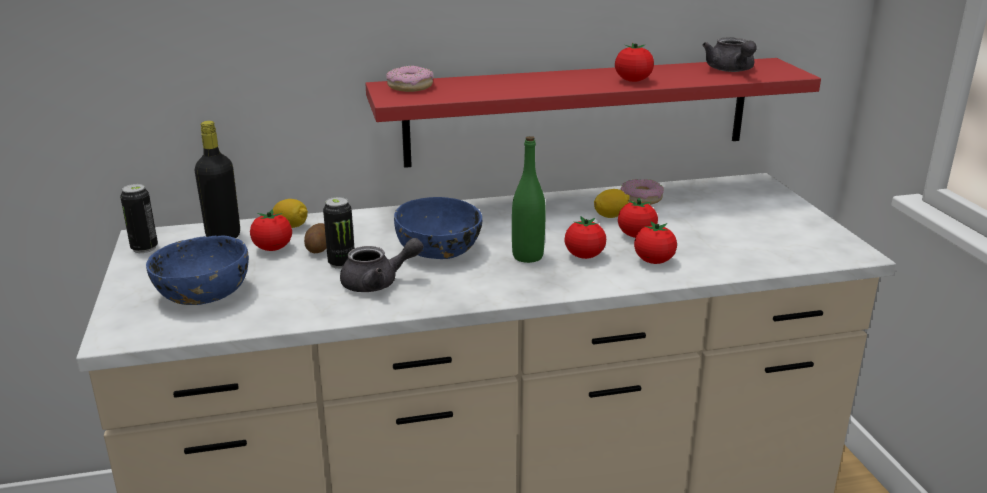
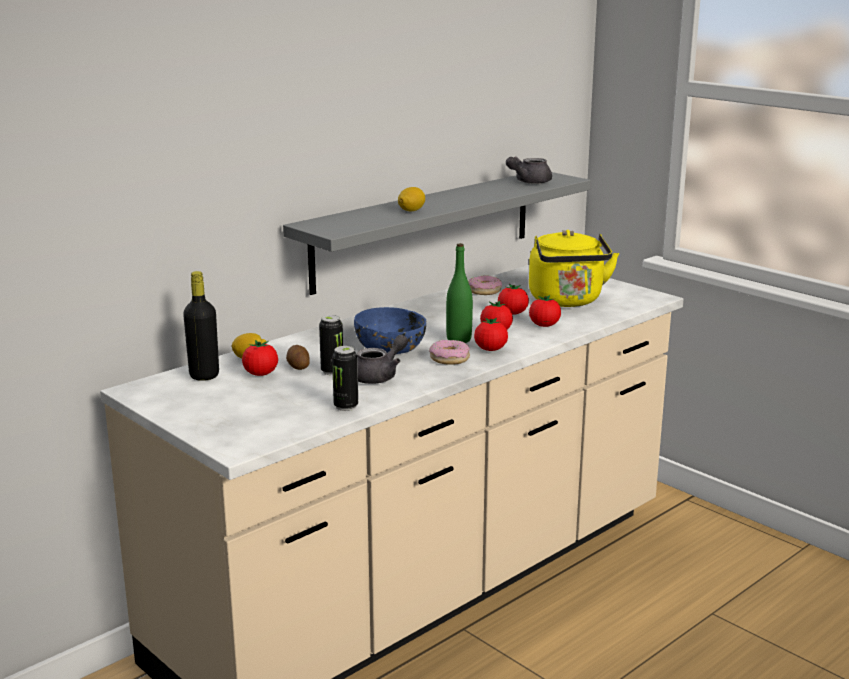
camera: 30 degrees left, 5 degrees down
(144, 248) = (150, 396): can -> can (346, 406)
(202, 293) = (256, 411): blue bowl -> none
(410, 86) = (327, 222): donut -> donut (449, 358)
(579, 111) = (425, 229): red shelf -> grey shelf
(611, 216) = (479, 305): lemon -> lemon (411, 210)
(633, 81) = (477, 197): tomato -> tomato (490, 349)
(725, 234) = (567, 301): none -> yellow kettle
(731, 70) = (528, 182): grey teapot -> grey teapot turned 90 degrees clockwise

